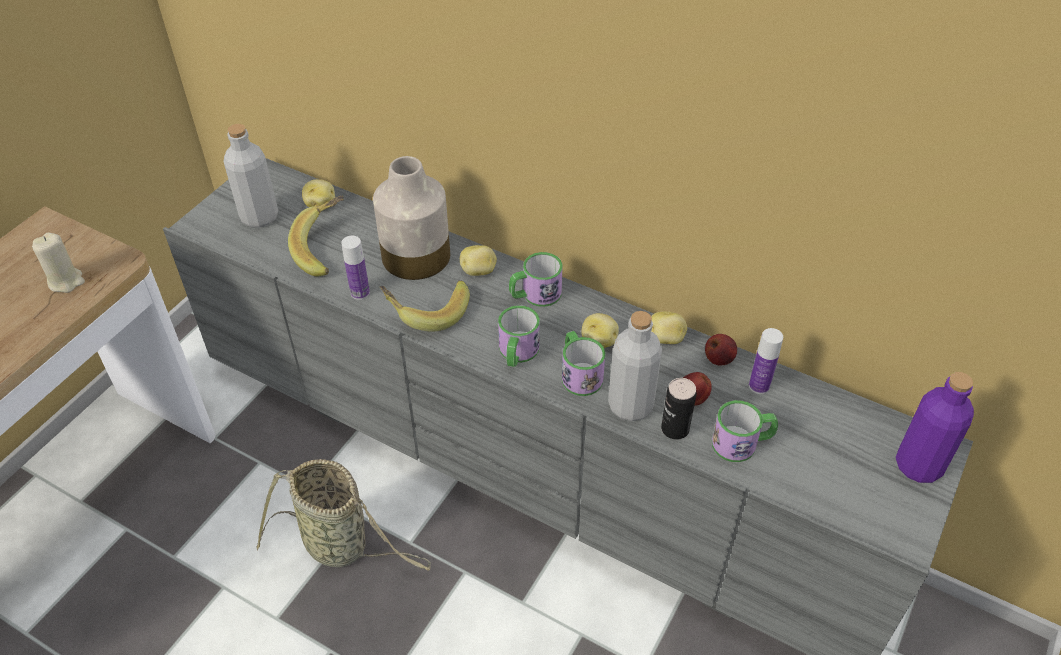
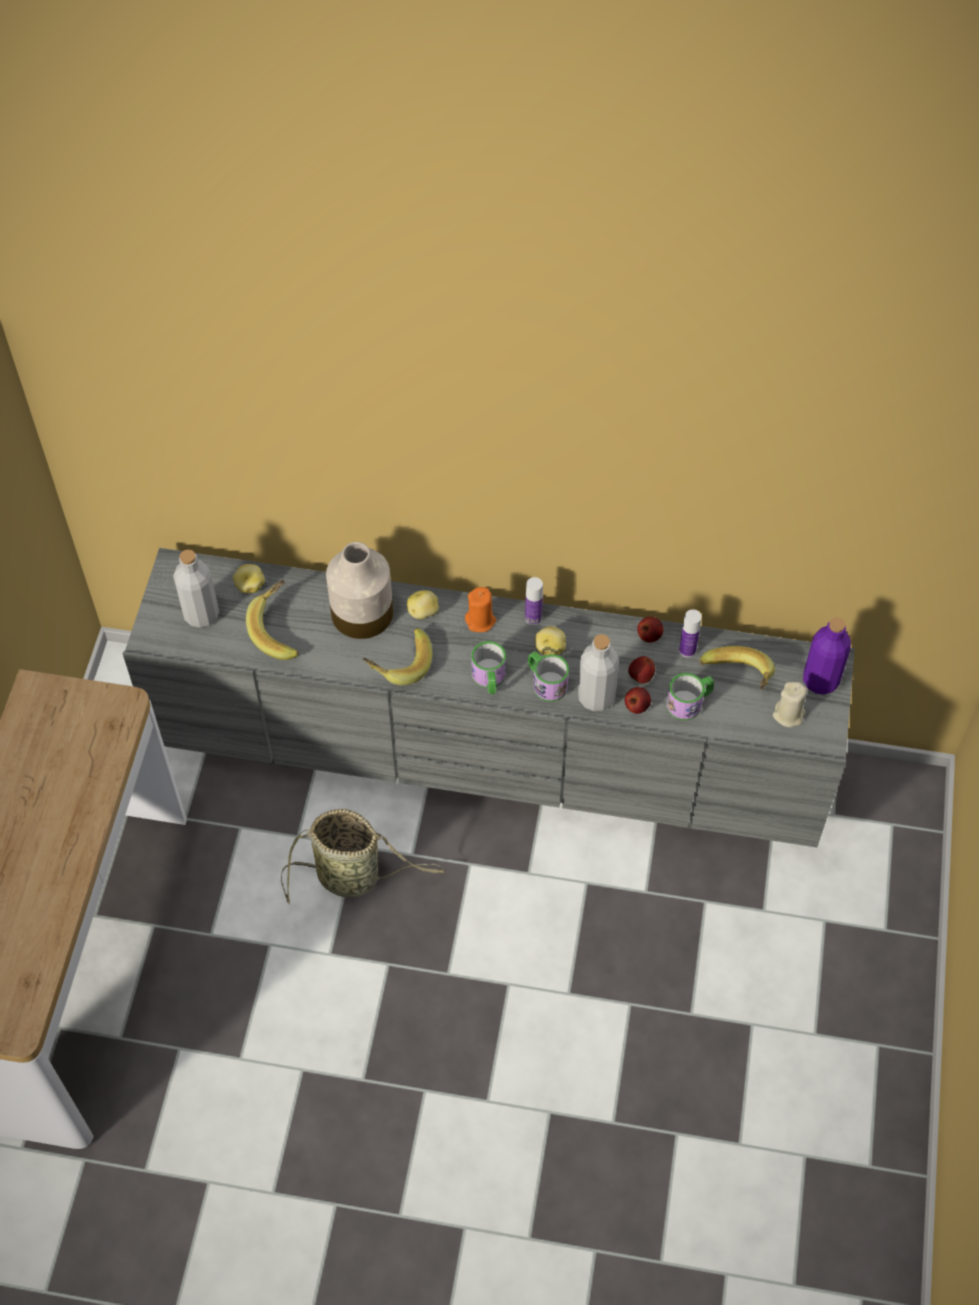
camera: 20 degrees left, 10 degrees up
(66, 281) = (93, 735): beige candle -> beige candle (788, 714)
(360, 293) = (333, 663): bottle -> bottle (533, 618)
(535, 294) = (480, 620): mug -> orange candle
(666, 339) = (602, 630): potato -> none
(675, 429) = (636, 706): can -> apple
(809, 435) = (736, 680): none -> banana

